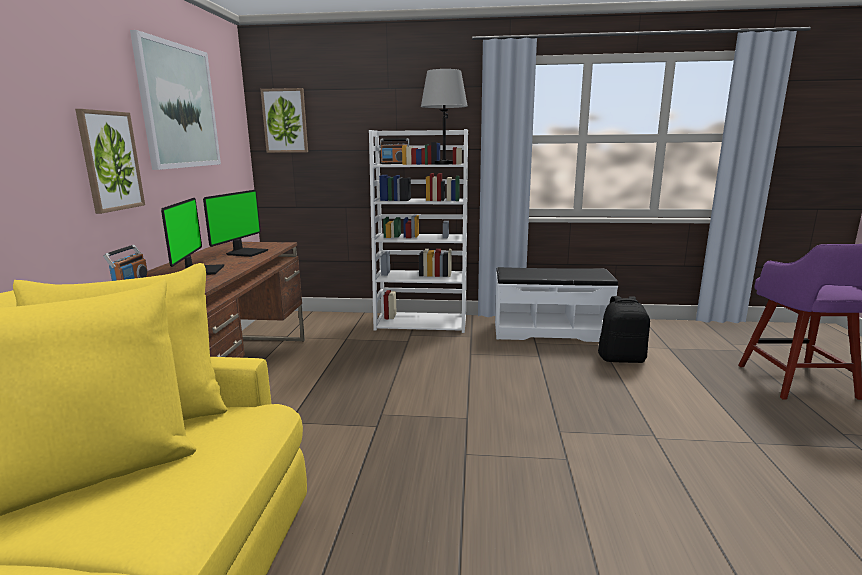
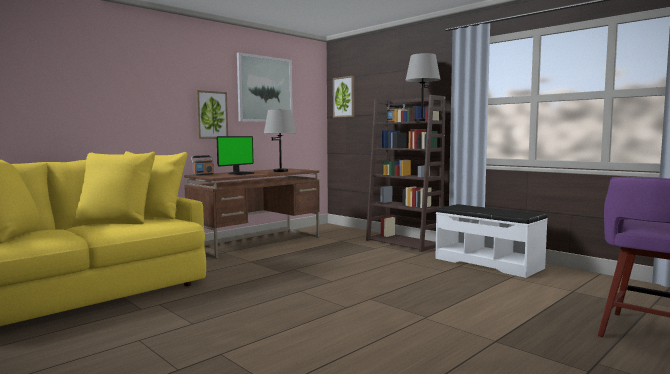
camera: 40 degrees right, 10 degrees down
(246, 252) = (280, 171): monitor -> grey table lamp
(422, 323) = (404, 243): white bookcase -> brown bookcase
(621, 358) = (508, 286): black backpack -> none

